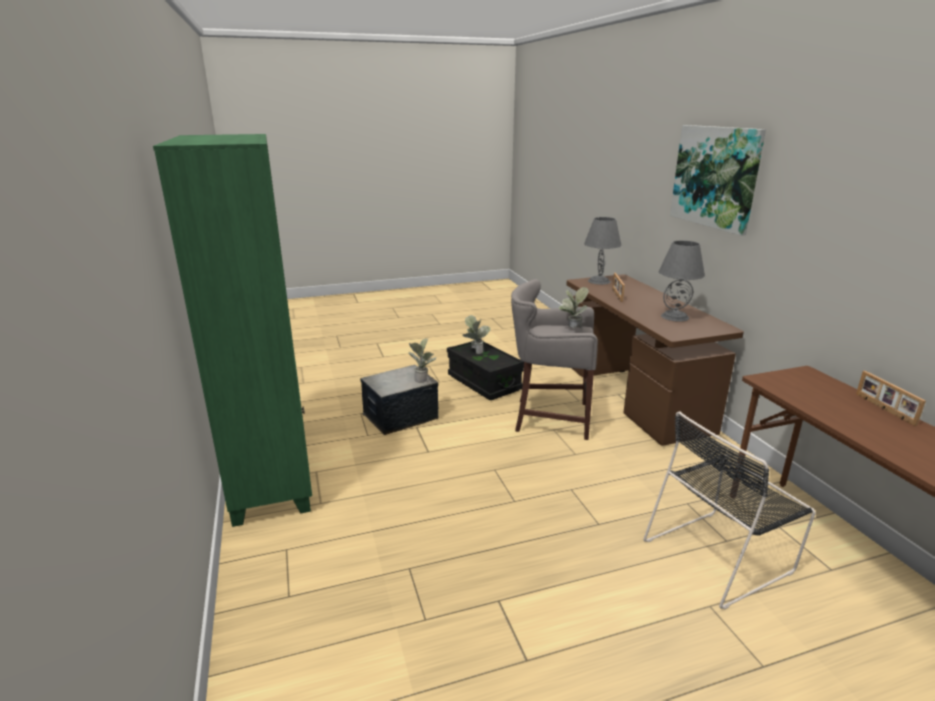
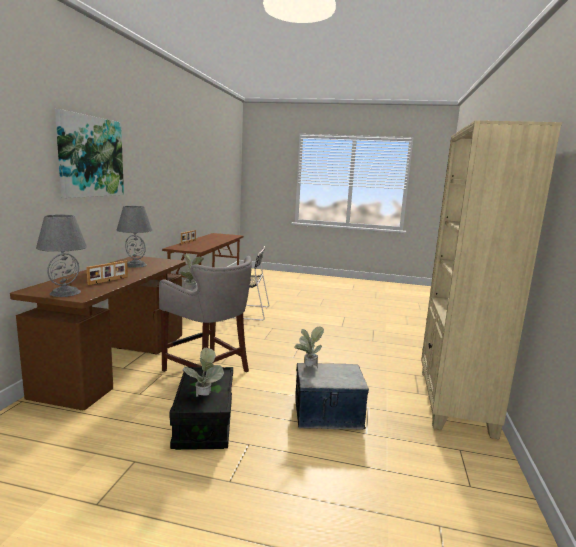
camera: 150 degrees left, 10 degrees down
(272, 474) = (454, 401): green bookcase -> beige bookcase

